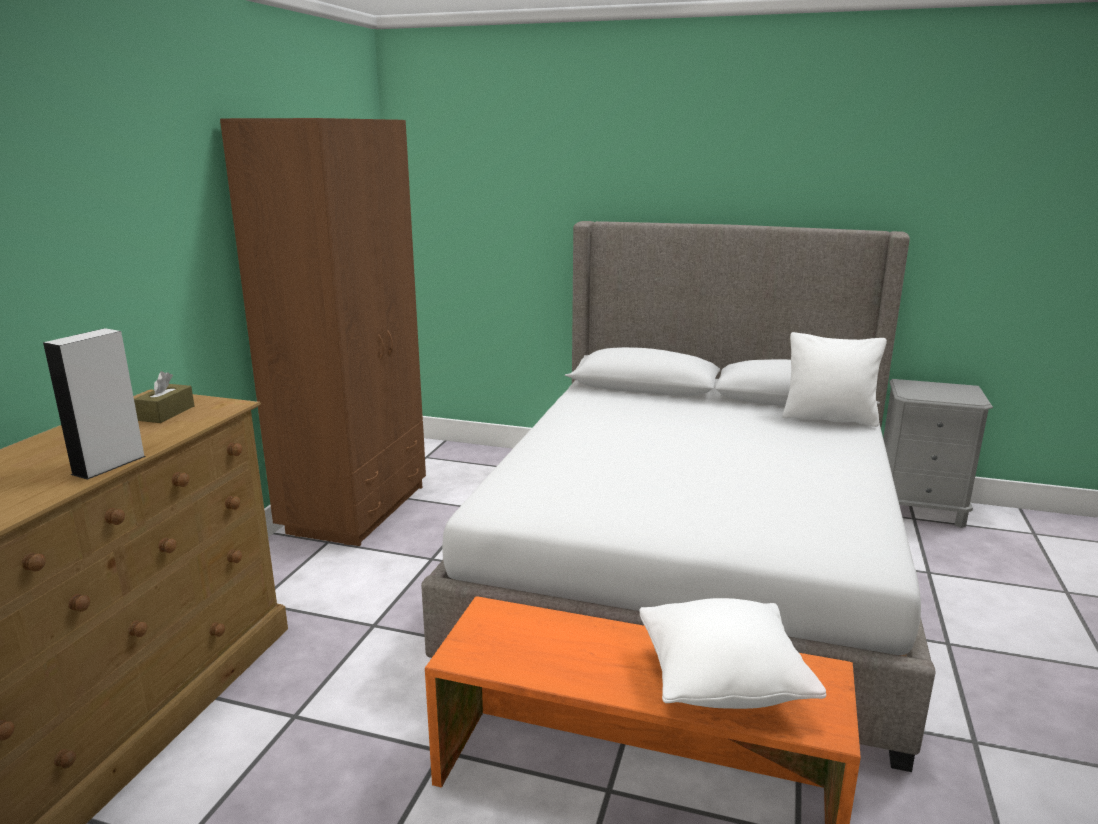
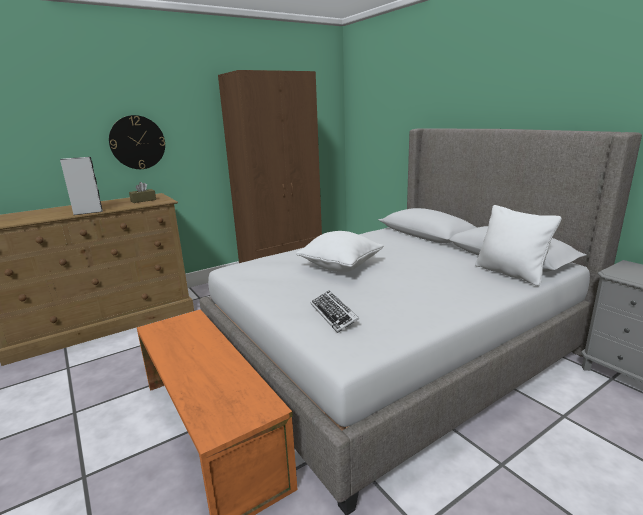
camera: 40 degrees right, 0 degrees up
(90, 278) = (137, 142): none -> wall clock
(722, 684) = (212, 386): white pillow -> white pillow (340, 267)
(771, 523) = (334, 314): none -> keyboard

